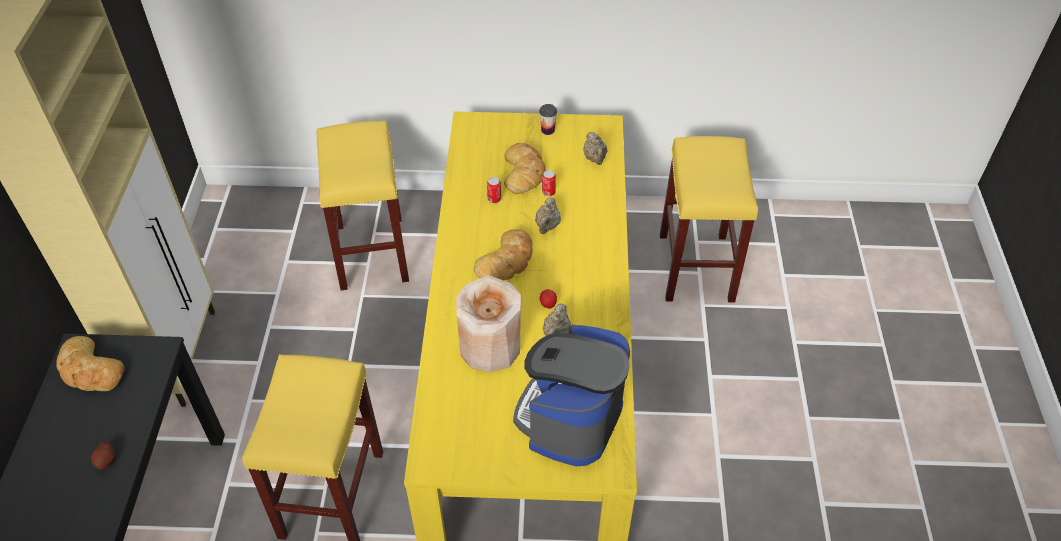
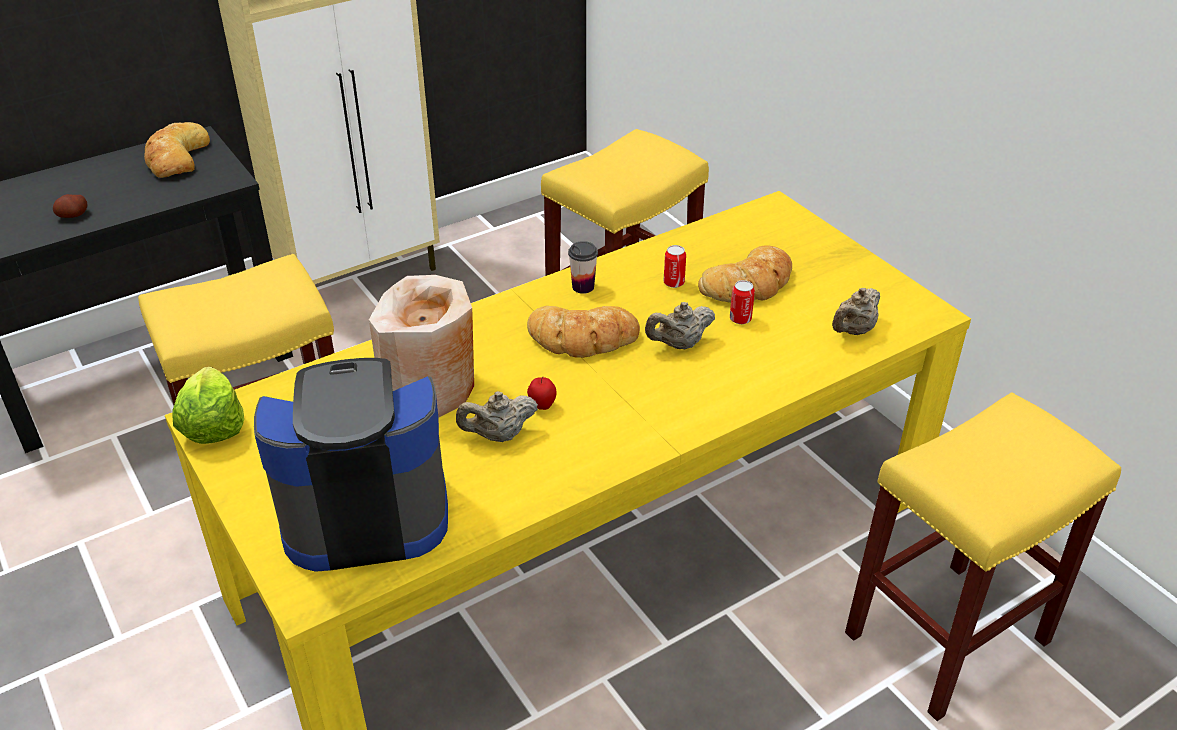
camera: 55 degrees right, 10 degrees down
(436, 461) = (212, 425): none -> lettuce
(547, 130) = (848, 270): cup -> cup (583, 287)

